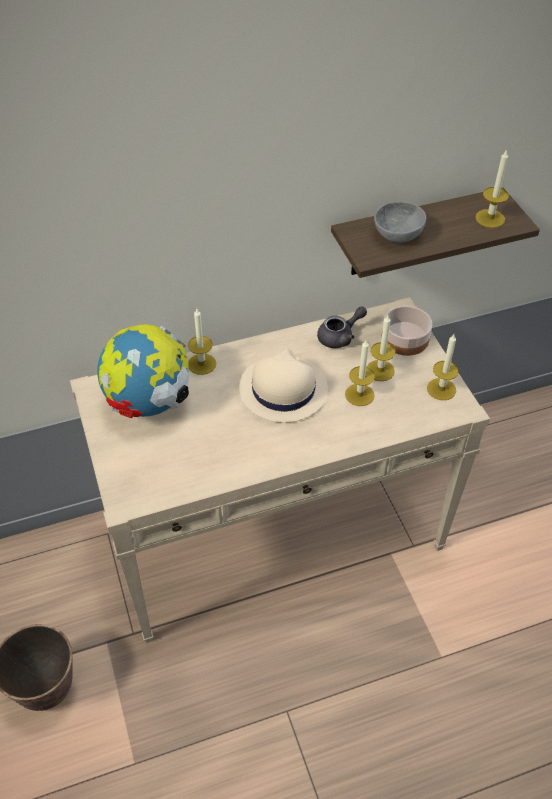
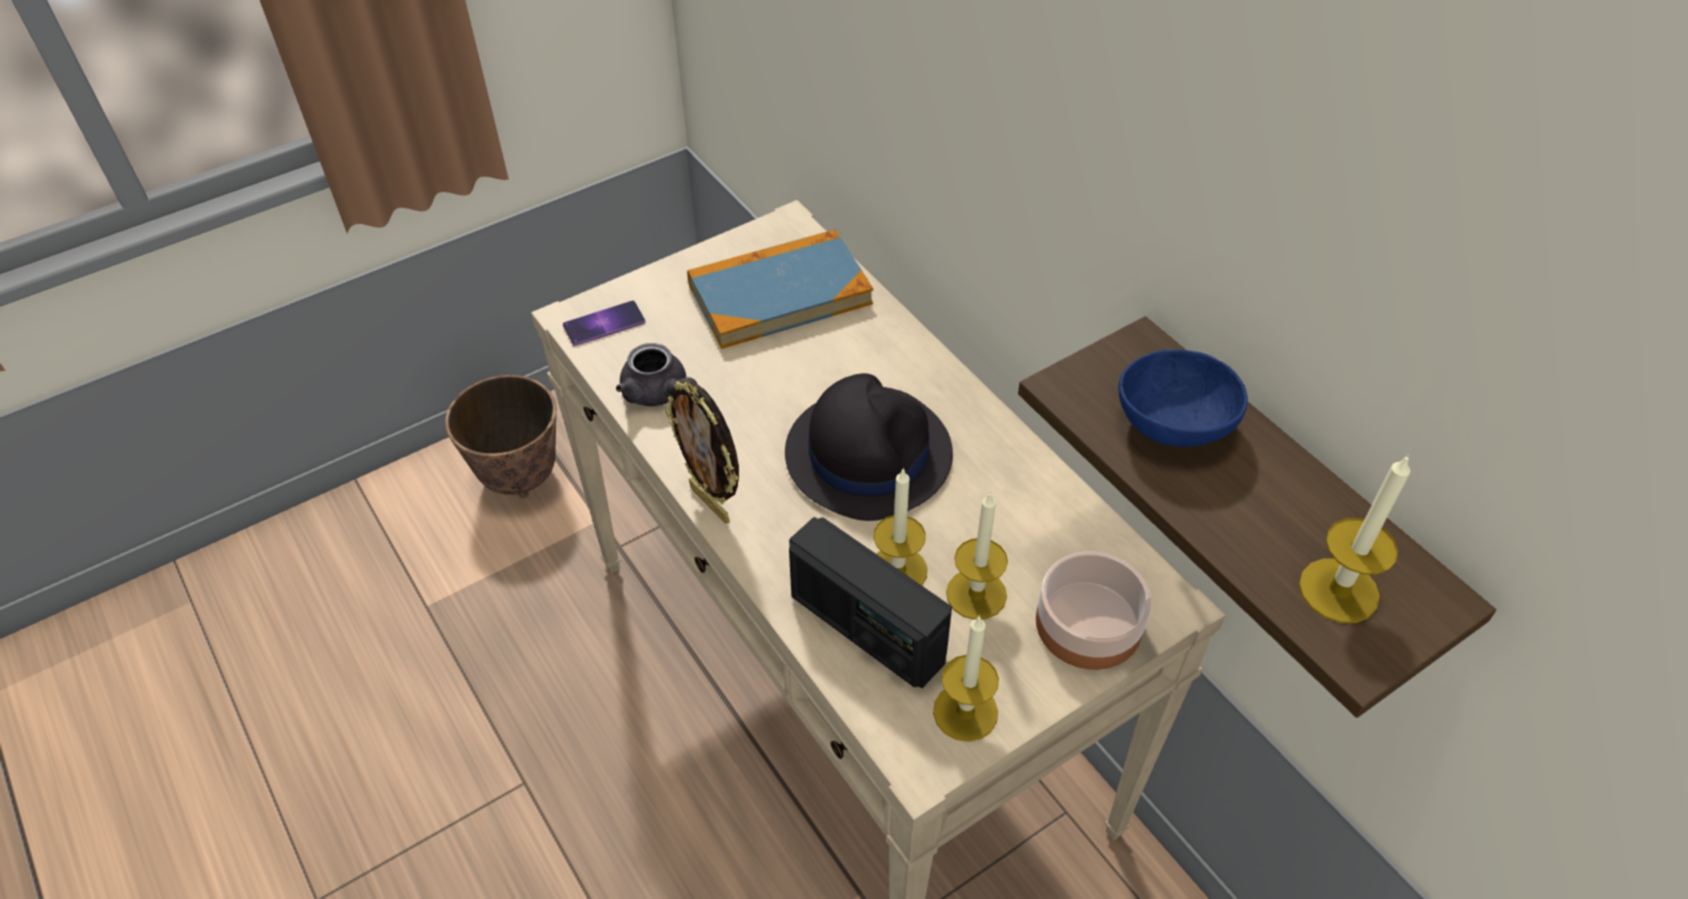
camera: 75 degrees right, 0 degrees up
(136, 489) = (604, 323): none -> phone
(149, 402) = (780, 294): globe -> book
(202, 364) = (888, 334): candle -> none
(282, 390) = (868, 453): beige hat -> black hat
(295, 459) = (712, 503): none -> picture frame
(340, 337) = (1042, 512): grey teapot -> grey teapot (659, 394)
(390, 413) = (866, 628): none -> radio
(397, 234) = (1172, 422): grey bowl -> blue bowl

